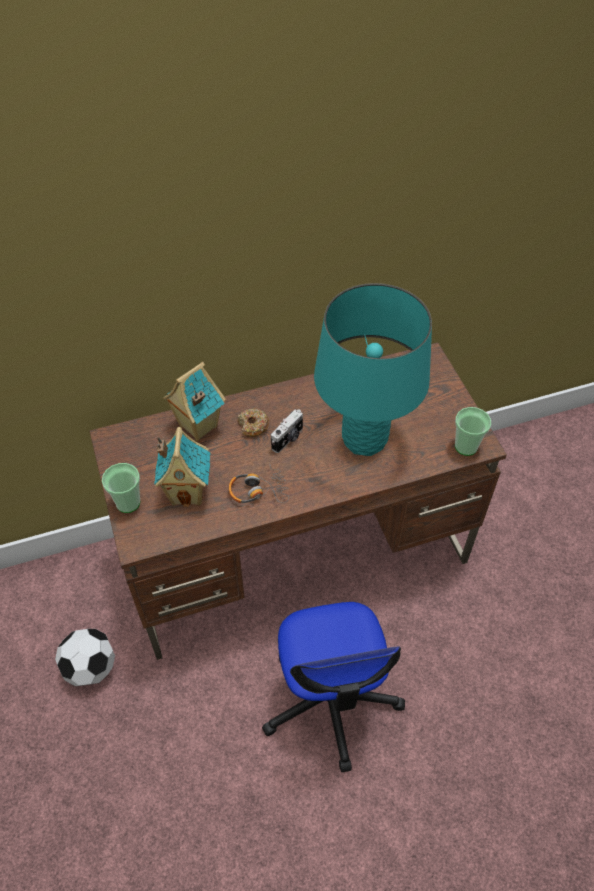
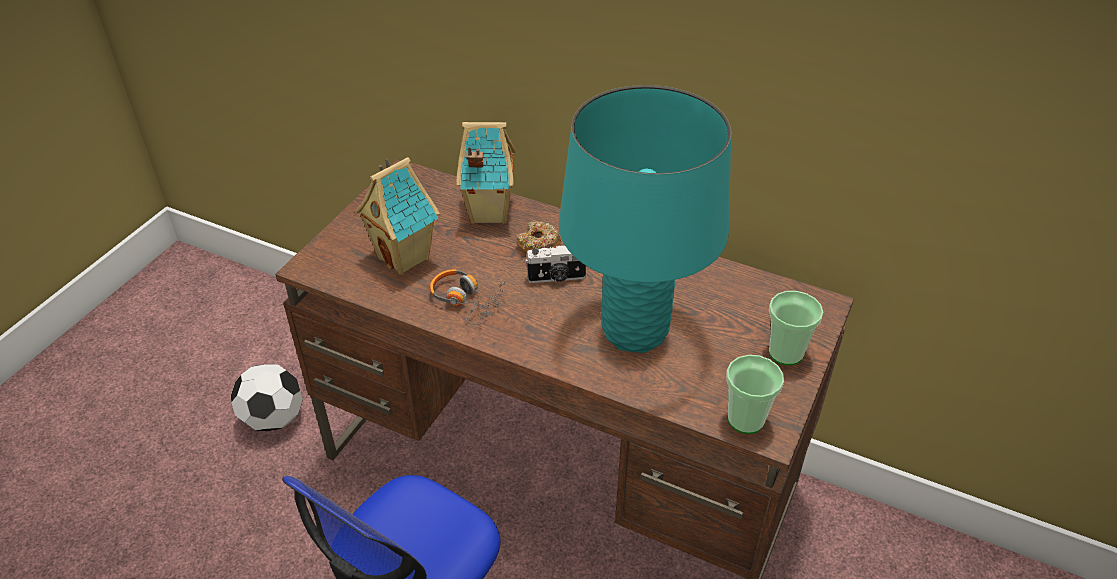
camera: 45 degrees right, 10 degrees down
(128, 502) = (348, 231): cup -> cup (785, 353)

